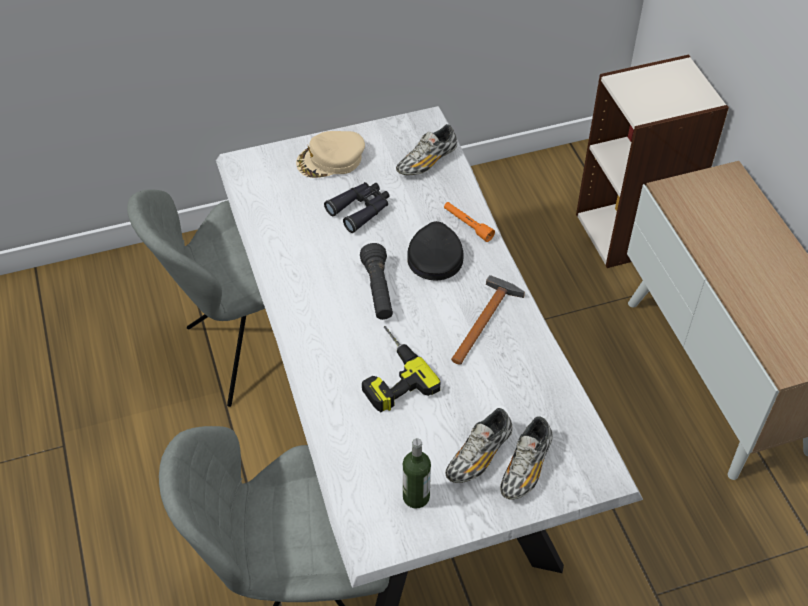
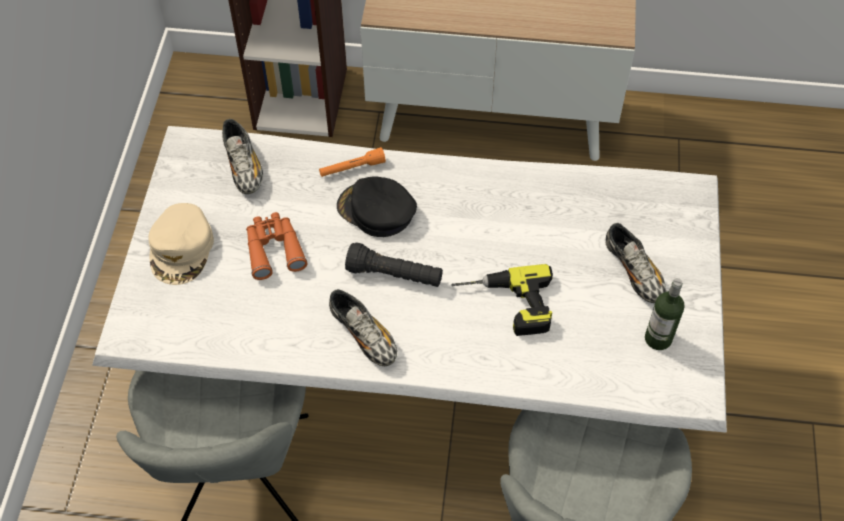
camera: 65 degrees left, 5 degrees up
(360, 209) = (274, 249): black binoculars -> orange binoculars
(485, 320) = (480, 203): hammer -> none
(526, 468) = (661, 242): shoe -> shoe (364, 335)

